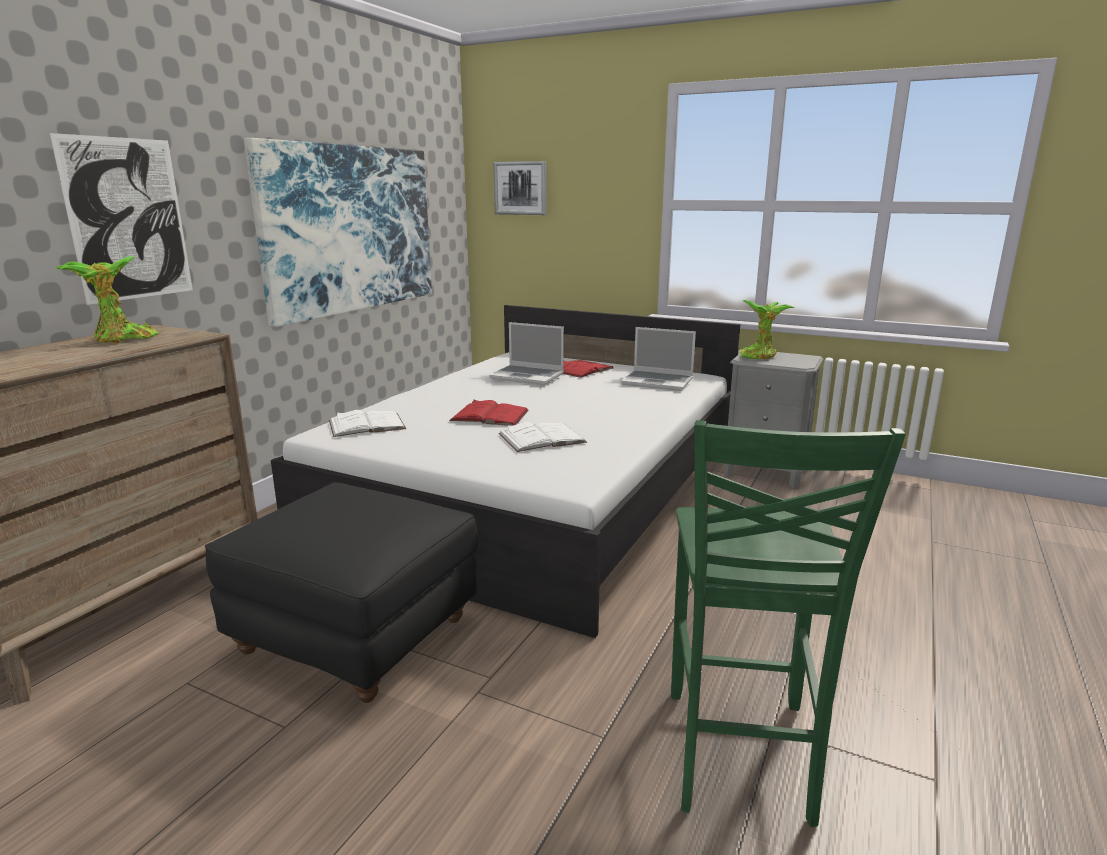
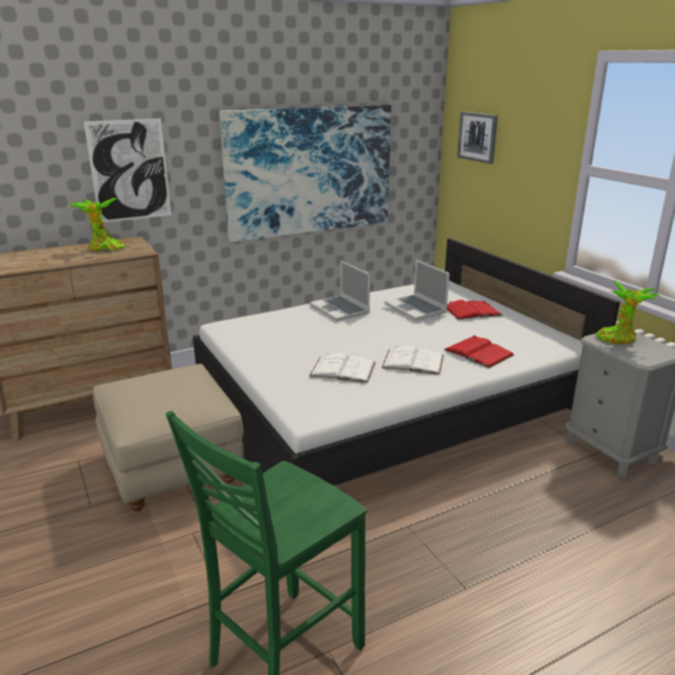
camera: 35 degrees right, 5 degrees up
(357, 636) = (173, 468): black ottoman -> beige ottoman
(366, 424) = (254, 325): white book -> white book (413, 361)
(490, 415) = (337, 339): red book -> red book (478, 352)
(658, 382) = (518, 340): laptop -> laptop (340, 309)

